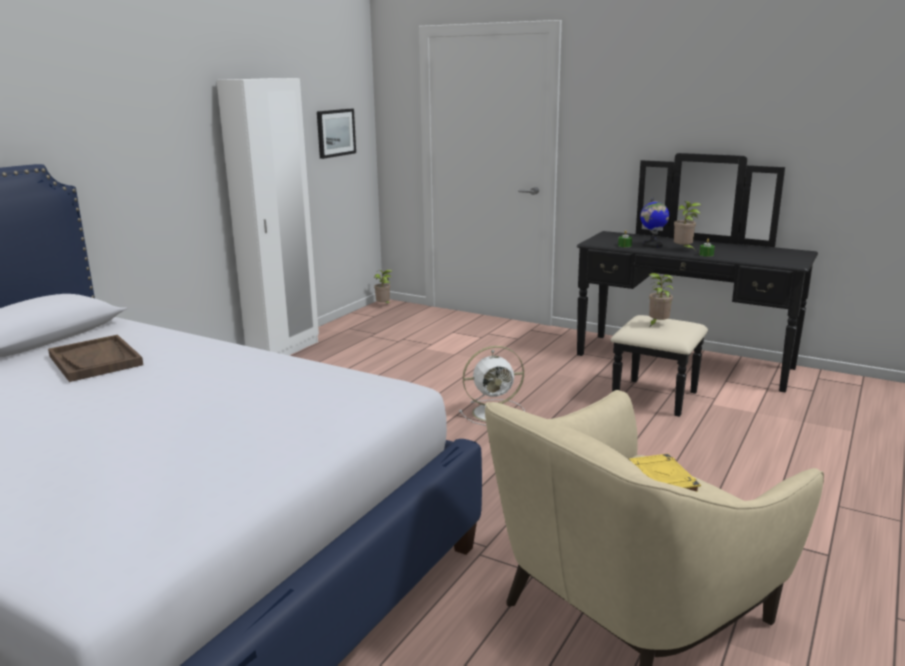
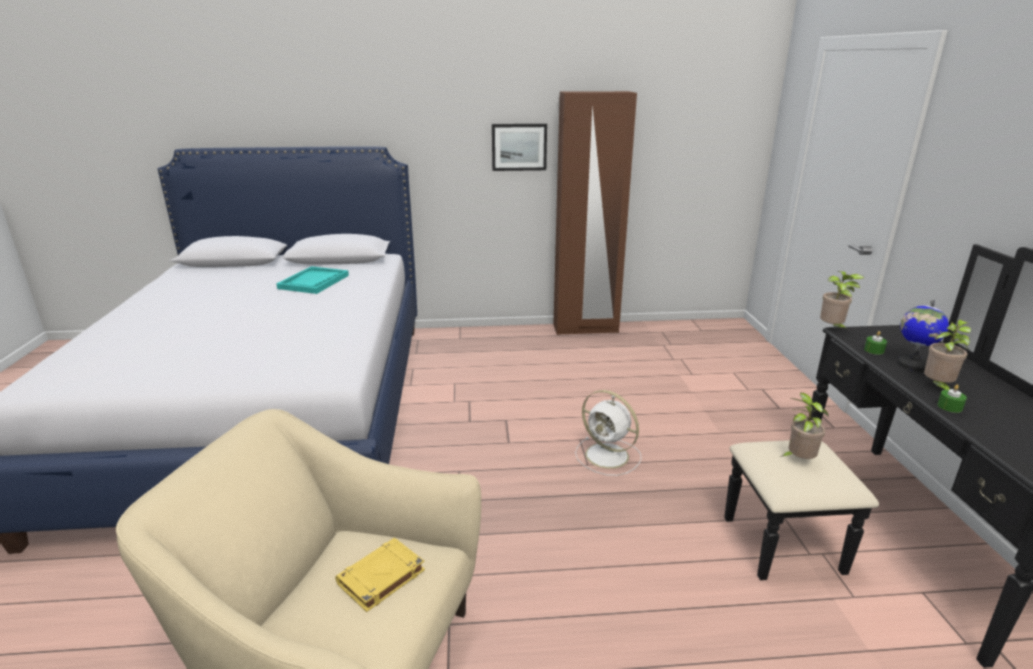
camera: 55 degrees right, 5 degrees up
(96, 360) = (314, 282): brown tray -> turquoise tray
(284, 351) = (585, 329): white wardrobe -> brown wardrobe
(335, 133) = (705, 147): picture -> picture (519, 147)
(384, 305) = (729, 324): potted plant -> potted plant (832, 329)

